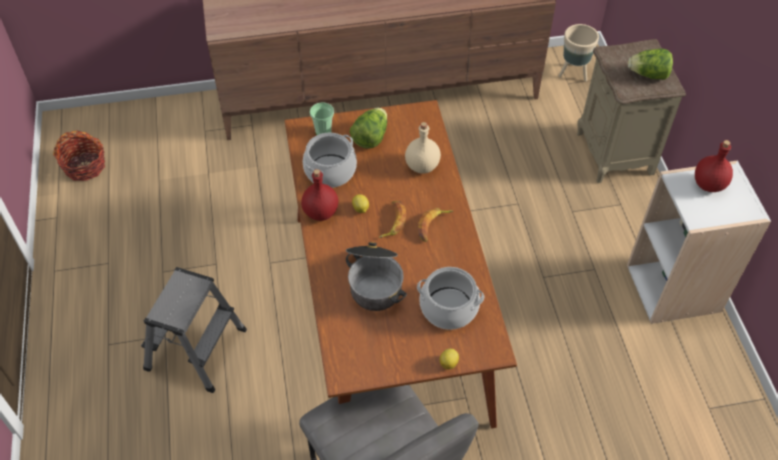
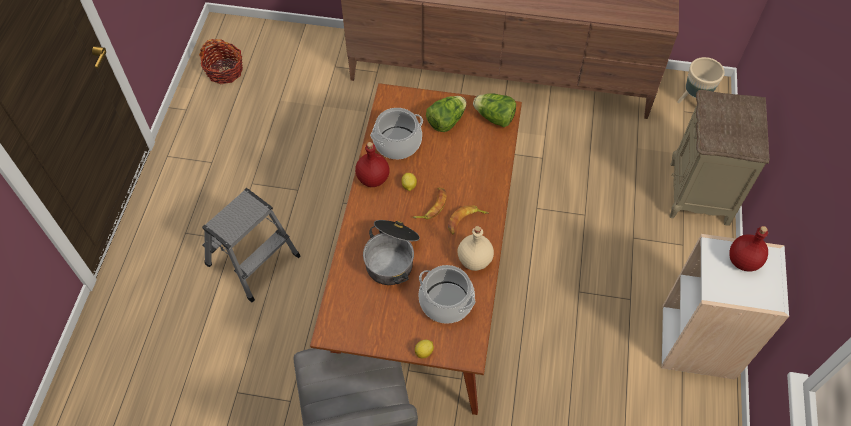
camera: 20 degrees right, 5 degrees up
(323, 131) = (407, 103): cup -> none
(421, 165) = (480, 161): beige bottle -> beige bottle (474, 259)
(648, 75) = (740, 132): lettuce -> lettuce (494, 118)

